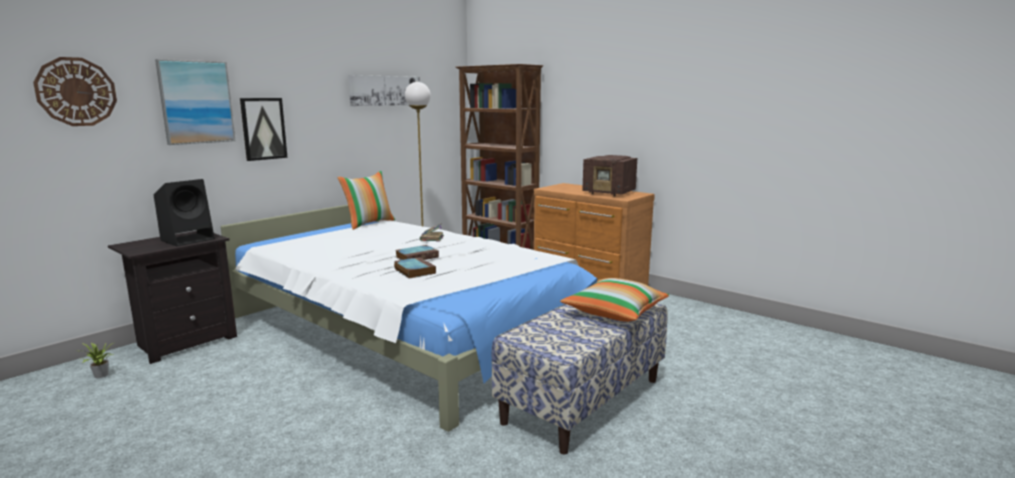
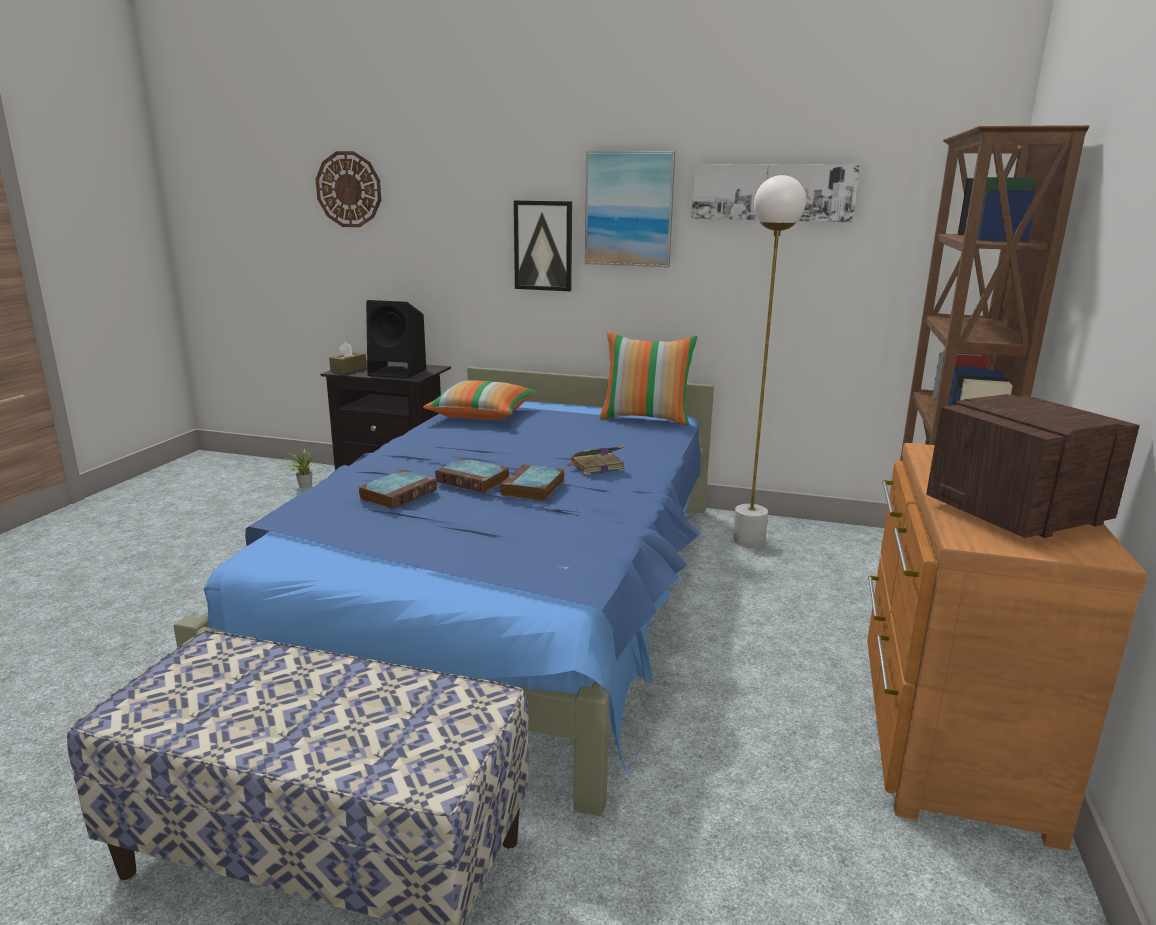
camera: 65 degrees right, 5 degrees up
(140, 249) = (348, 369): none -> brown tissue box
(196, 102) = (462, 204): picture -> picture (629, 209)
(405, 331) = (513, 594): white bed -> blue bed
(445, 250) = (533, 488): none -> book
(609, 193) = (1012, 515): radio -> radio turned 60 degrees clockwise
(614, 312) = (368, 736): pillow -> pillow (482, 415)

